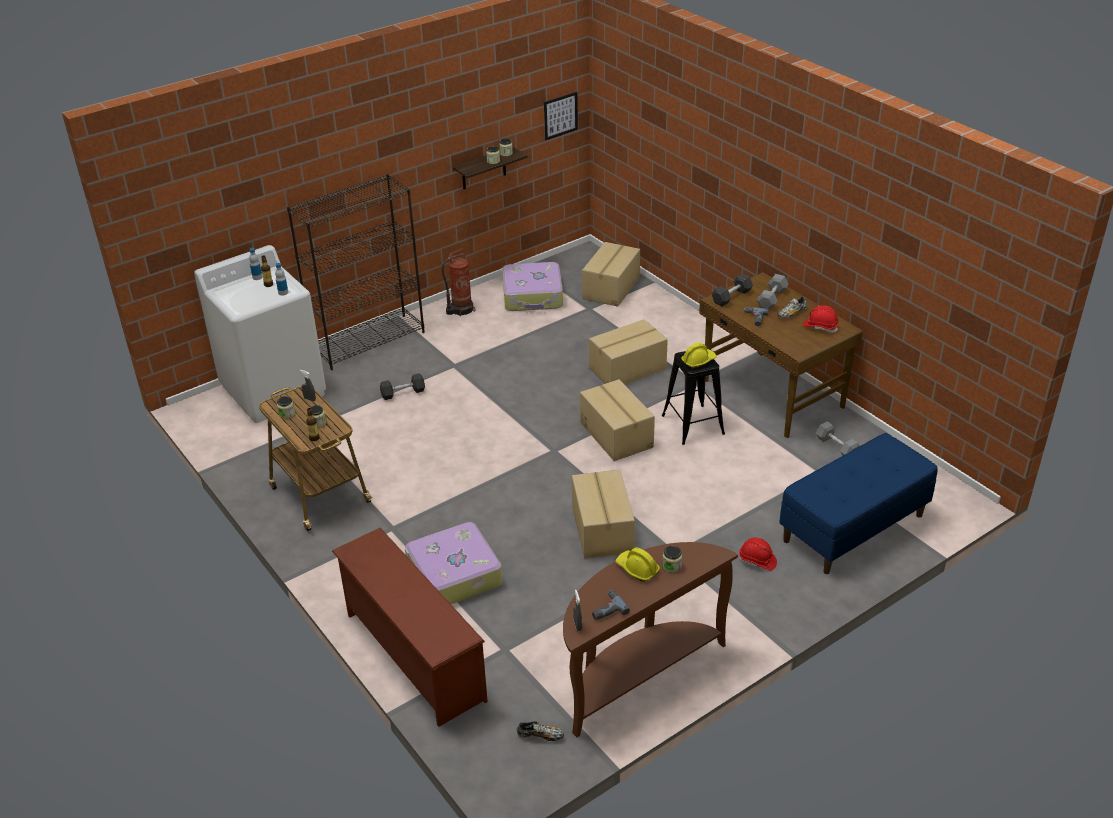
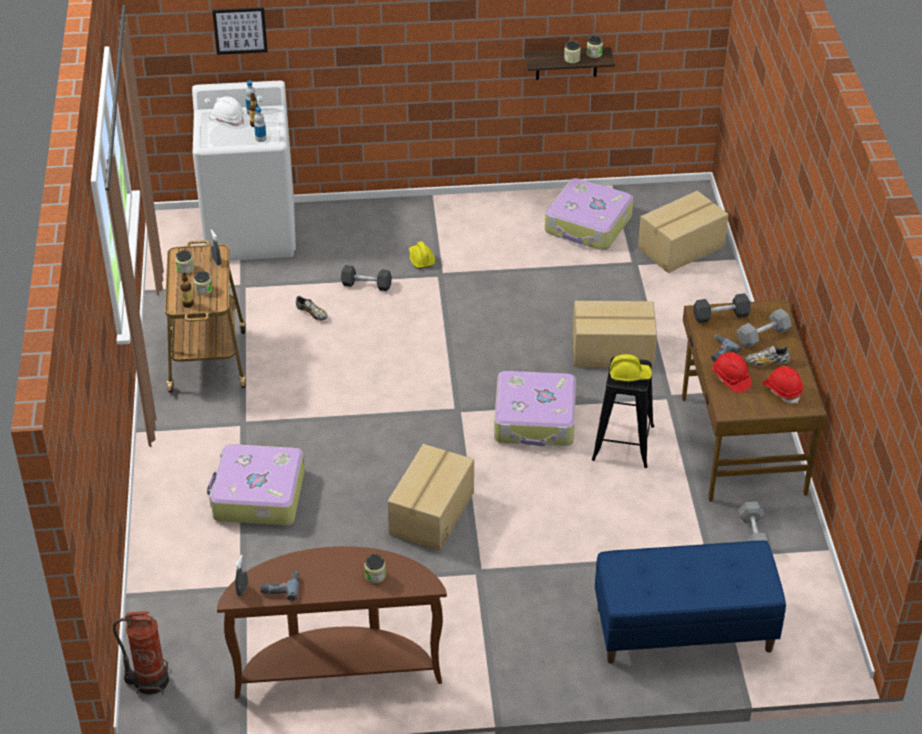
camera: 30 degrees right, 5 degrees up
(240, 288) = (227, 119): none -> white hard hat
(369, 341) = (380, 213): black bookcase -> none
(412, 656) = (161, 555): brown shoe rack -> none
(460, 309) = (500, 212): fire extinguisher -> fire extinguisher (149, 680)
(540, 736) = (206, 681): shoe -> shoe (312, 314)
(560, 115) = (683, 26): picture -> picture (240, 30)
(617, 434) = (535, 419): cardboard box -> suitcase
(637, 569) = (342, 563): yellow hard hat -> yellow hard hat (421, 259)
(757, 561) = (552, 616): red hard hat -> red hard hat (730, 379)

